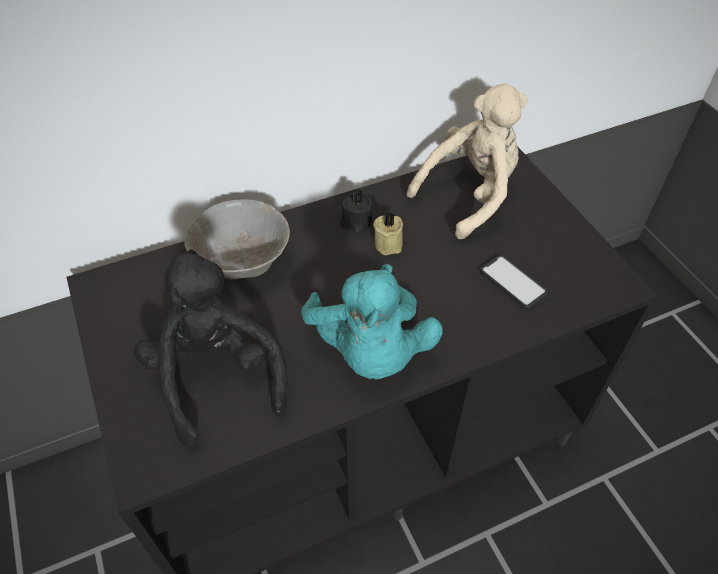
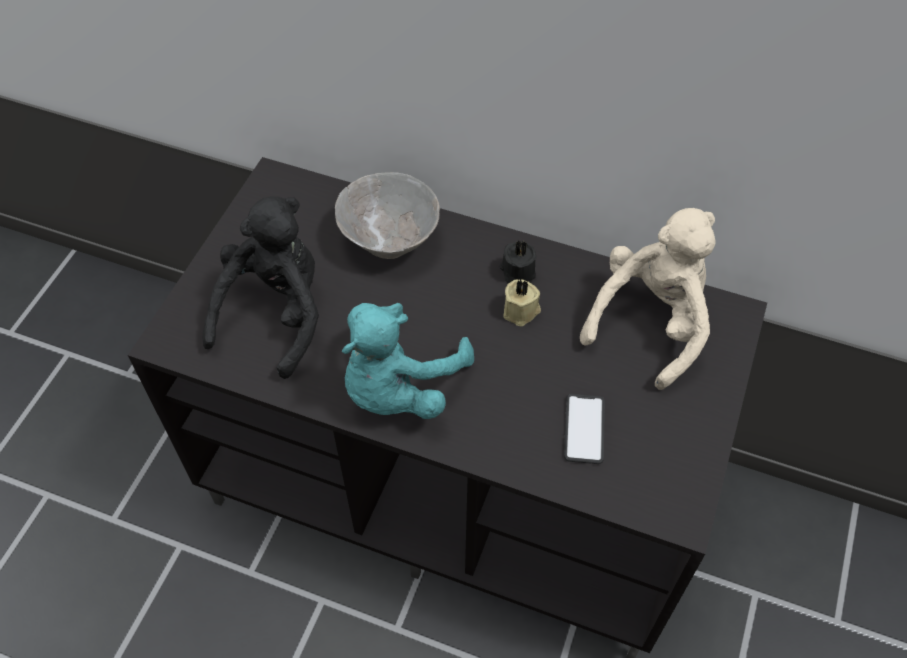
camera: 45 degrees right, 5 degrees up
(469, 194) = (650, 322): beige plush toy -> beige plush toy turned 60 degrees counterclockwise

